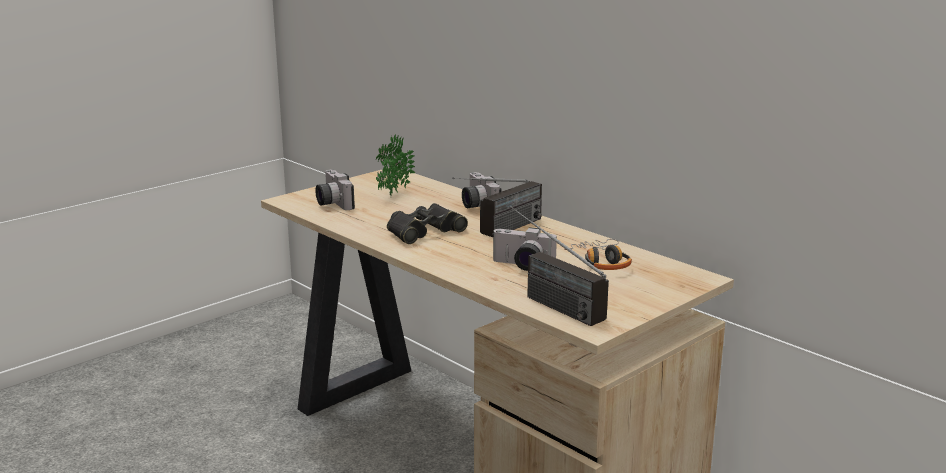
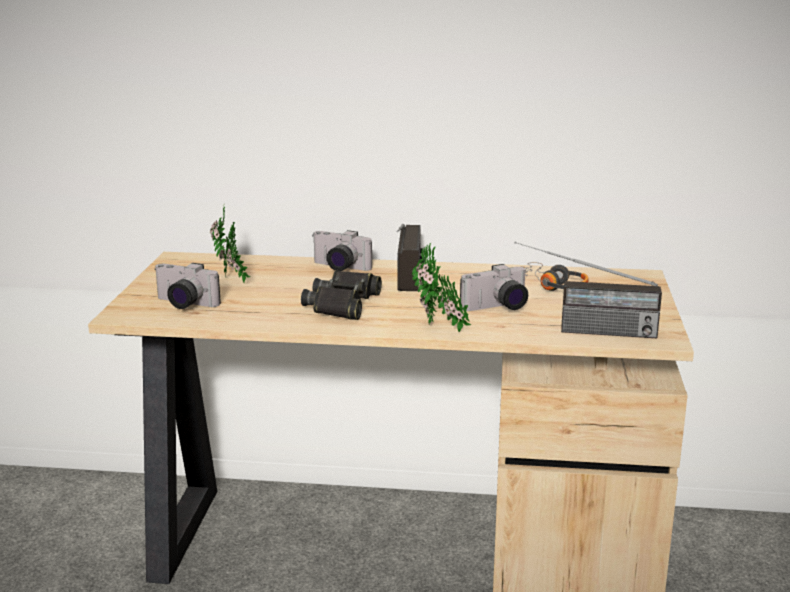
camera: 40 degrees left, 0 degrees up
(448, 267) = (439, 329): none -> potted plant

